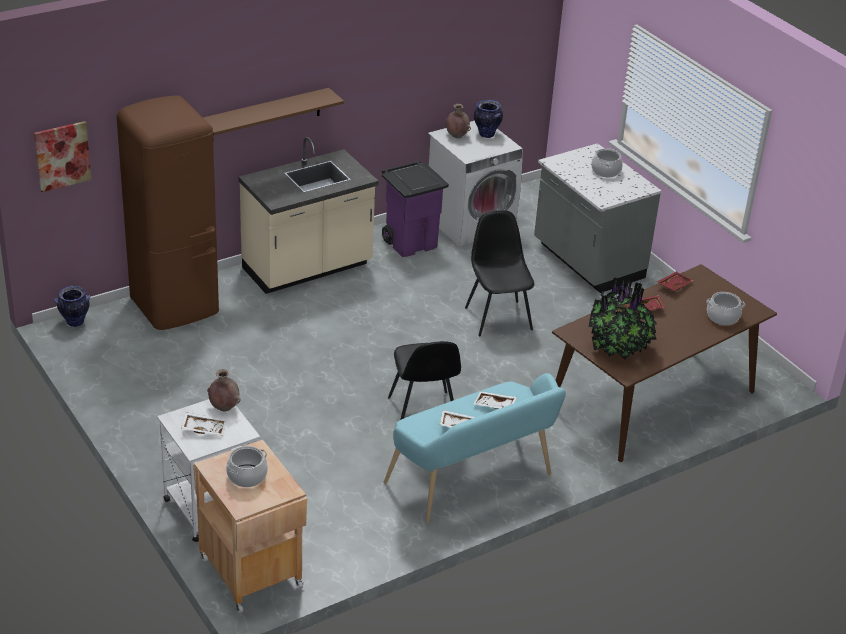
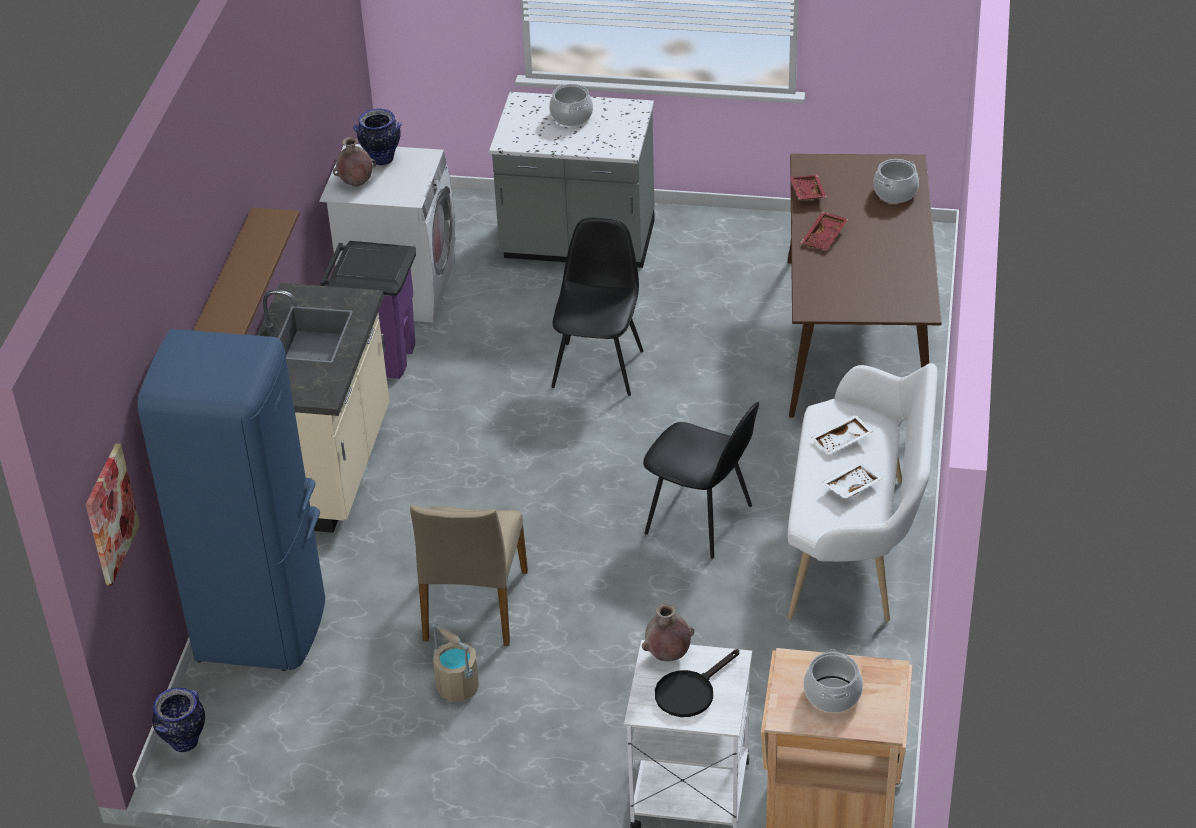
camera: 45 degrees left, 5 degrees up
(177, 306) = (265, 627): brown fridge -> blue fridge
(203, 388) = (457, 686): none -> beige bucket
(204, 428) = (690, 692): white tray -> black frying pan
(266, 365) = (473, 606): none -> beige chair
(474, 482) = (857, 546): turquoise bench -> white bench
(498, 317) = (598, 367): black chair -> black chair turned 75 degrees clockwise
(619, 348) = (872, 290): potted plant -> none

